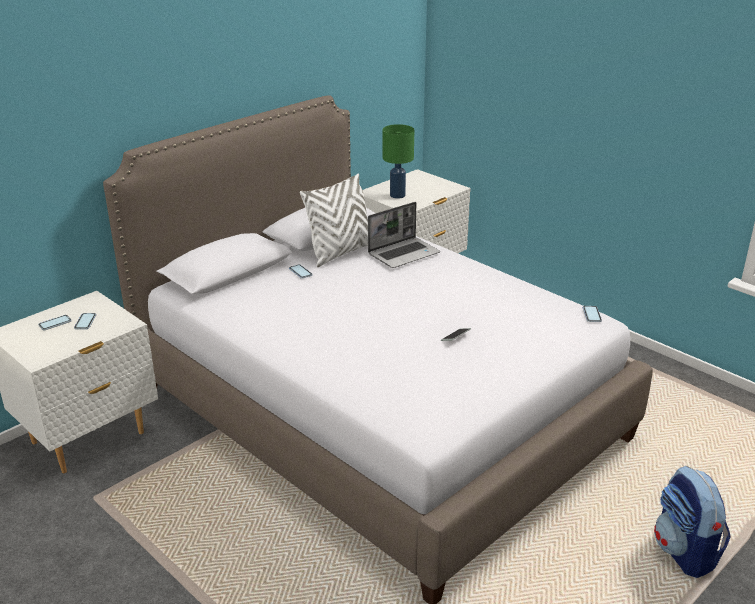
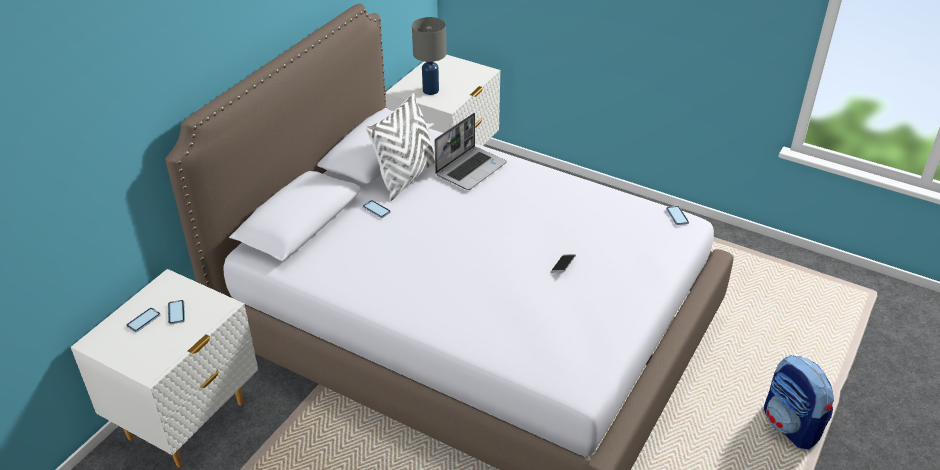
camera: 15 degrees left, 10 degrees up
(397, 195) = (430, 91): green table lamp -> grey table lamp

